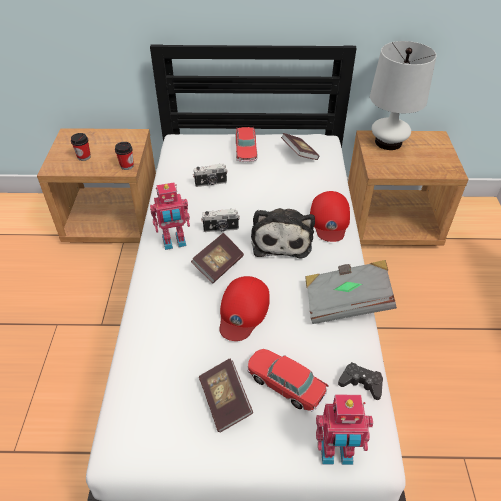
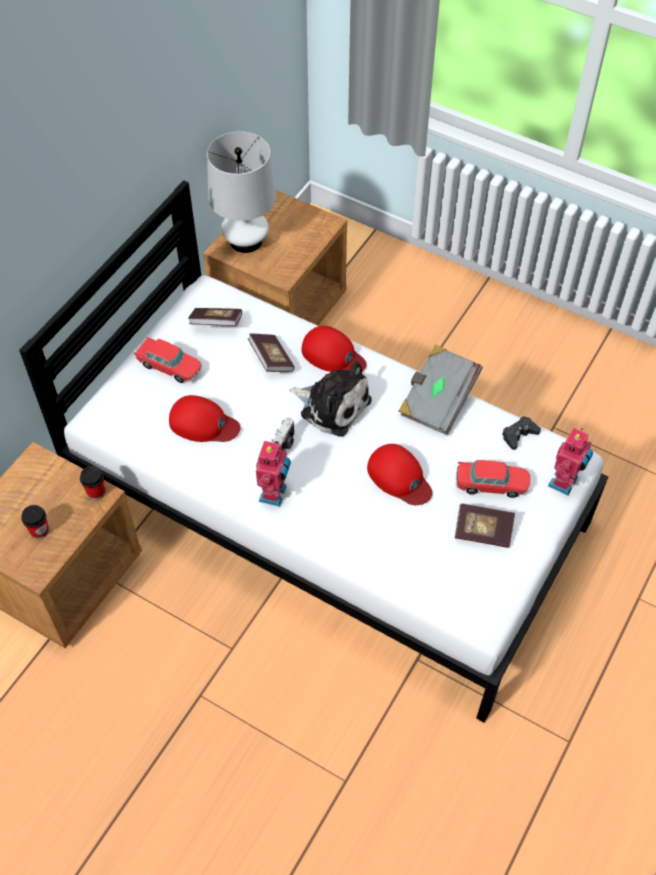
camera: 60 degrees left, 10 degrees up
(211, 183) = (203, 423): camera -> red cap
(218, 265) = (332, 471): book -> book (271, 360)
(285, 384) = (491, 484): toy car -> toy car turned 150 degrees counterclockwise

